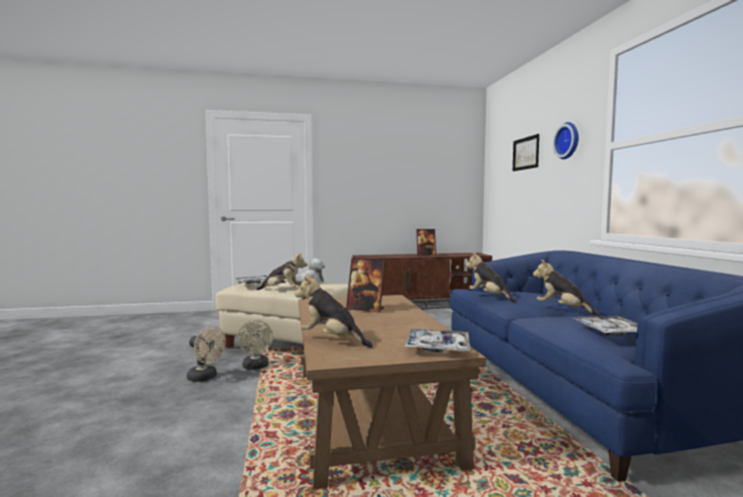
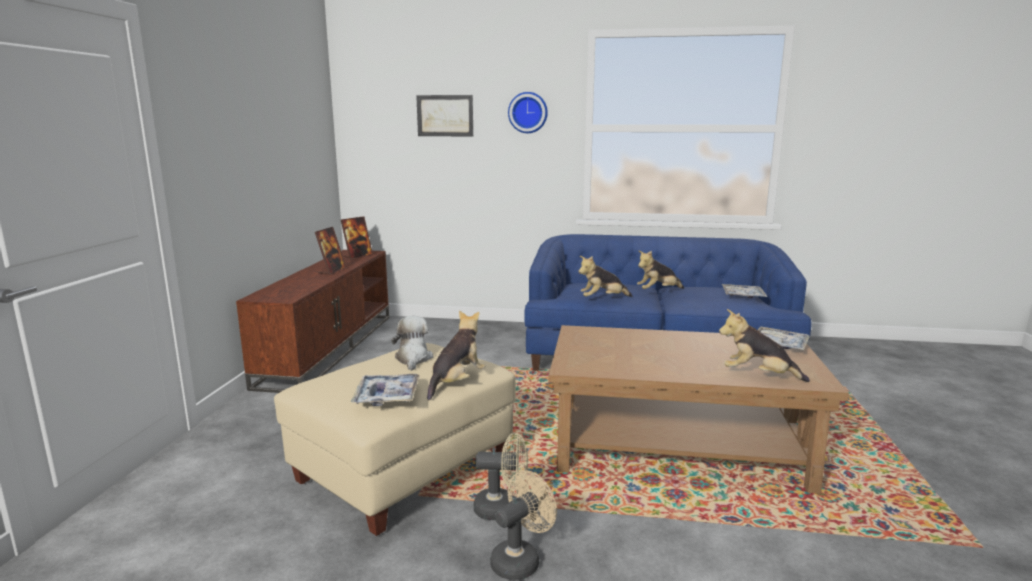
camera: 70 degrees left, 10 degrees up
(332, 340) = (758, 375): plush toy -> plush toy turned 60 degrees clockwise
(365, 309) = (633, 349): picture frame -> picture frame (358, 256)

